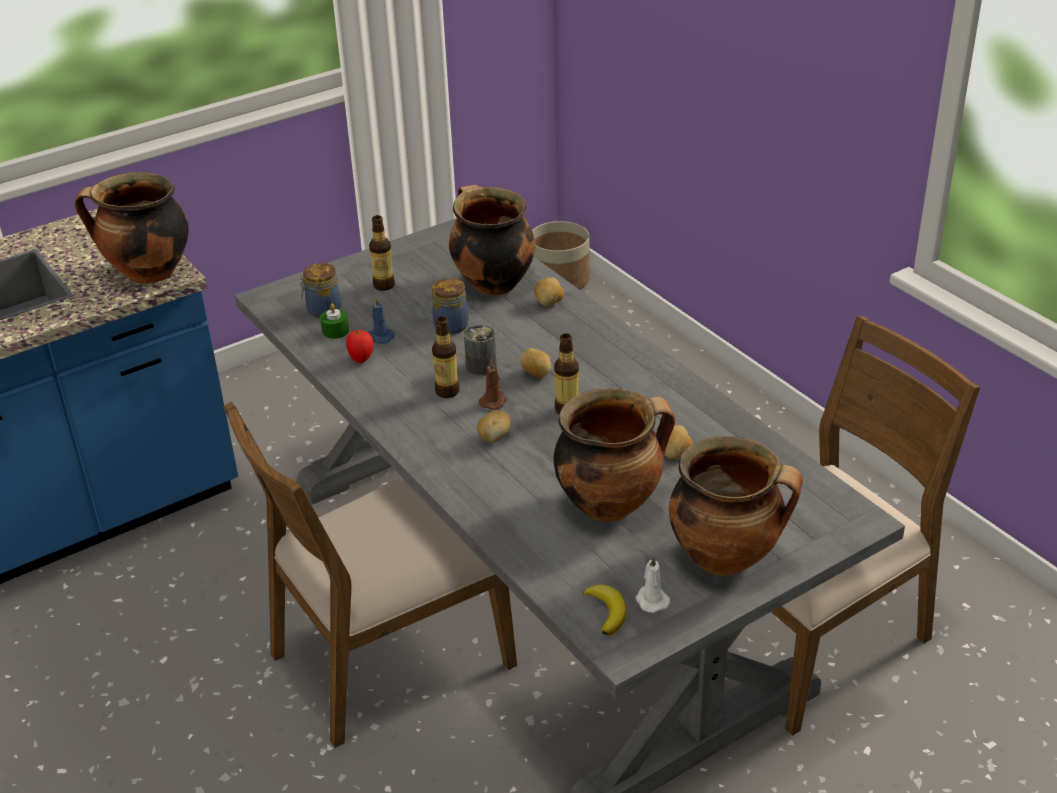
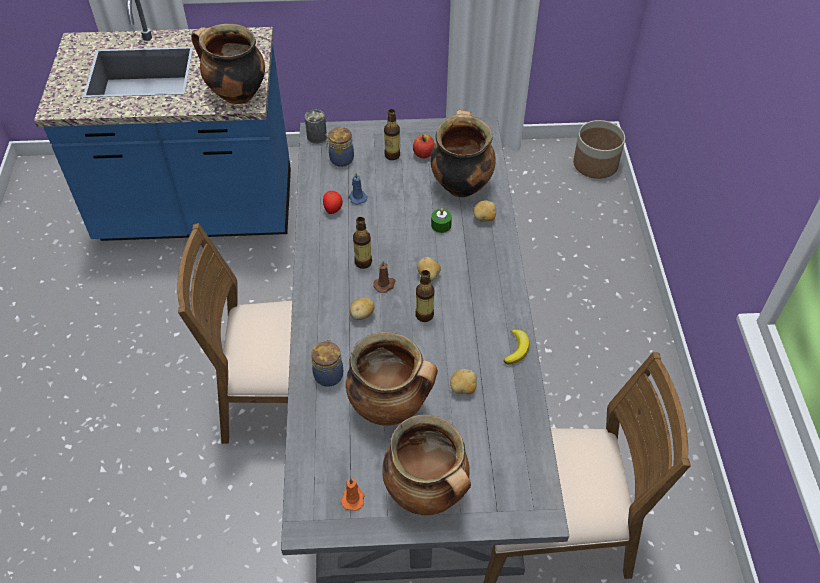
camera: 30 degrees right, 15 degrees up
(335, 331) = (335, 180): green candle -> green candle (441, 225)
(421, 272) = (423, 154): none -> apple
(450, 325) = (407, 208): jar -> jar (329, 374)
(481, 367) = (399, 252): can -> can (317, 136)
(607, 611) = (320, 491): banana -> banana (516, 349)
(651, 600) = (353, 498): white candle -> orange candle

